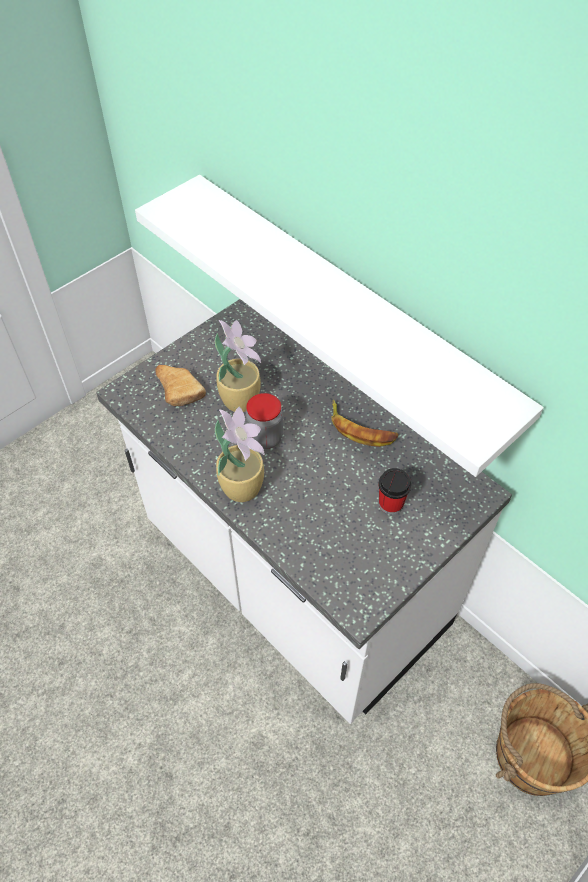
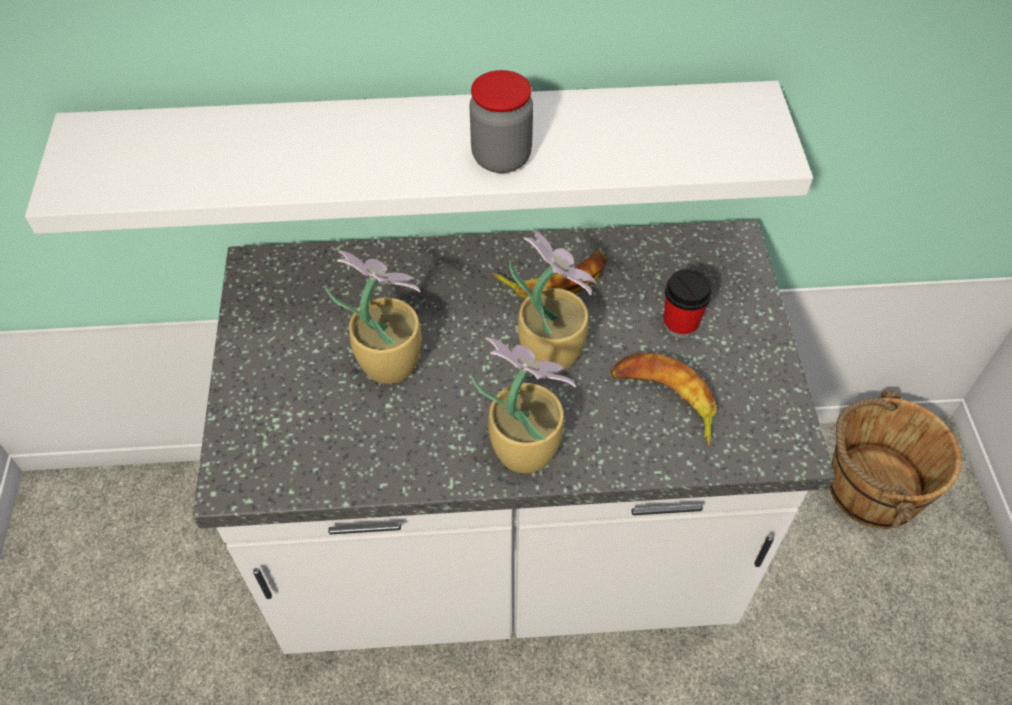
camera: 50 degrees left, 0 degrees up
(178, 389) = (299, 417): bread -> none
(265, 438) = (474, 376): jar -> jar (501, 158)
(312, 458) = (550, 351): none -> potted plant
(331, 529) = (665, 400): none -> banana

